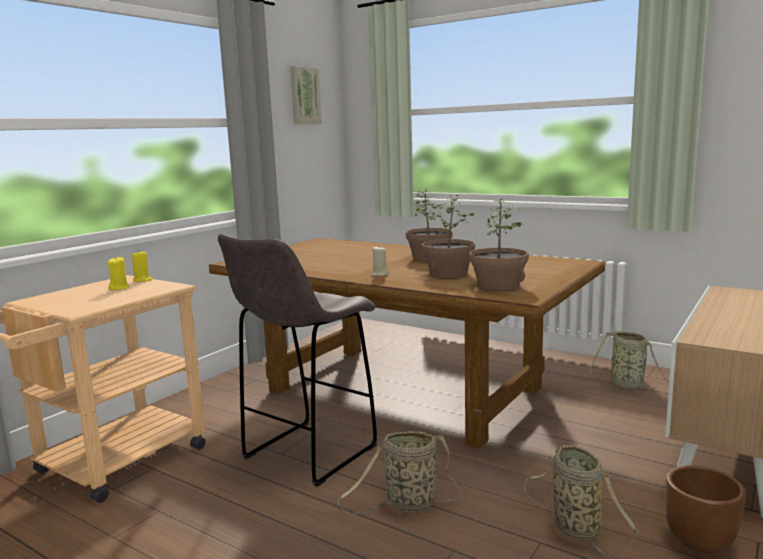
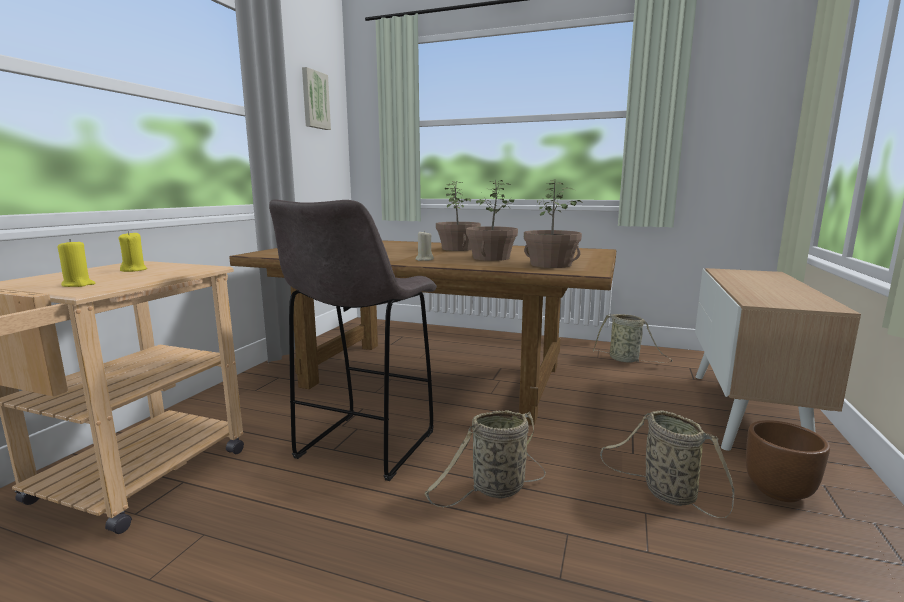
camera: 15 degrees left, 0 degrees up
(142, 280) = (161, 264): yellow candle -> yellow candle (78, 285)

